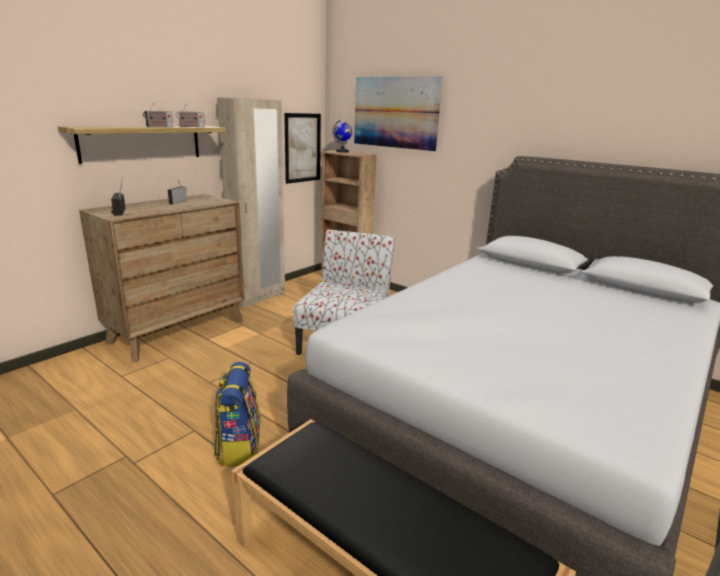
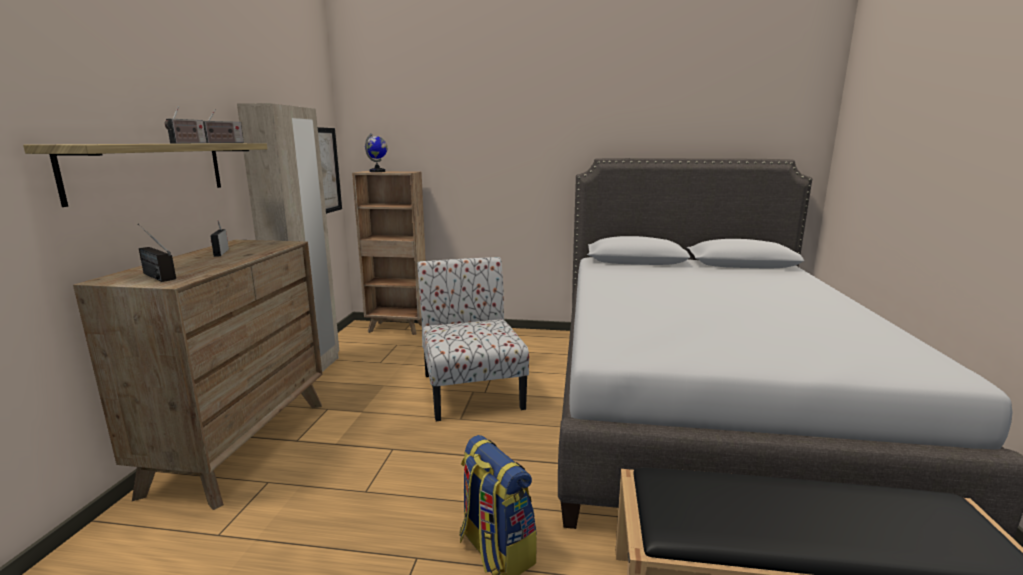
camera: 30 degrees left, 5 degrees down
(395, 112) = (441, 122): picture -> none

